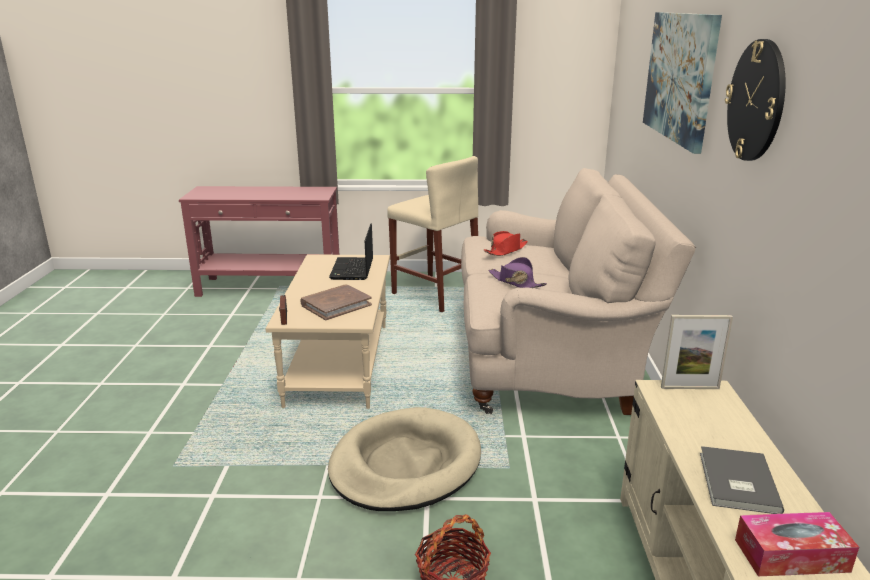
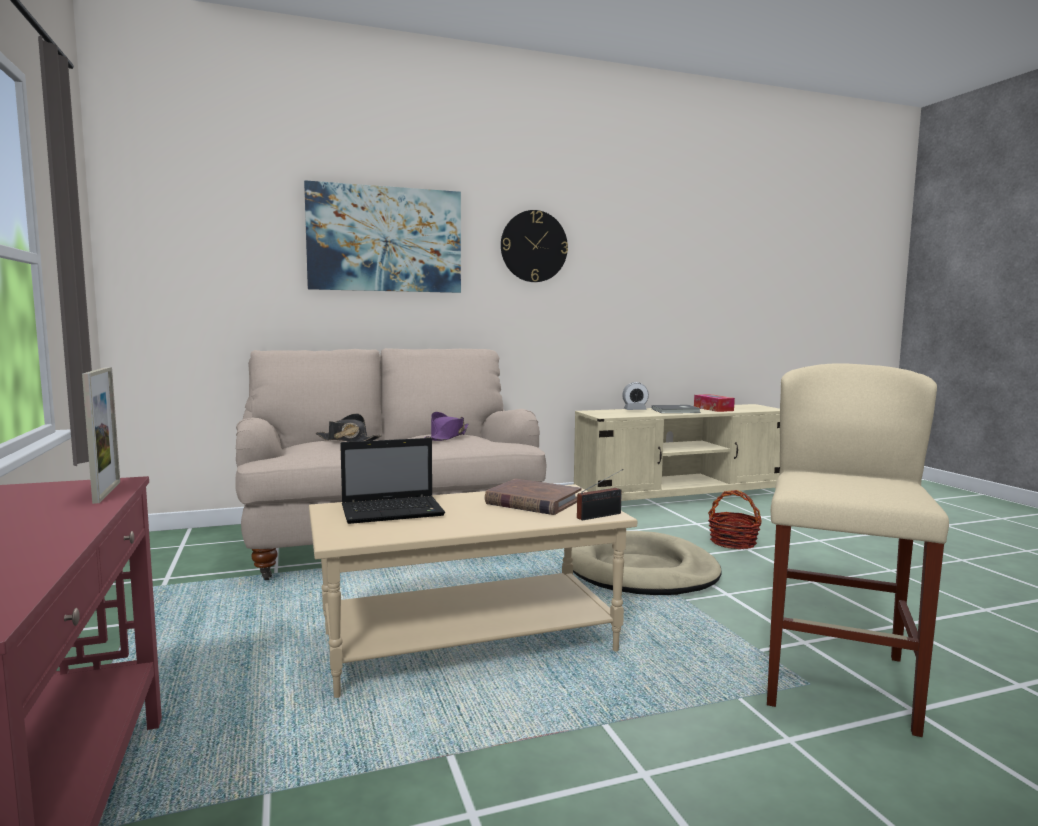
camera: 110 degrees left, 15 degrees down
(435, 294) = (172, 618): beige stool -> beige stool (836, 680)
(506, 250) = (347, 440): red hat -> black hat
(690, 388) = (594, 413): picture frame -> picture frame (107, 492)
(746, 438) = (635, 410): none -> alarm clock

